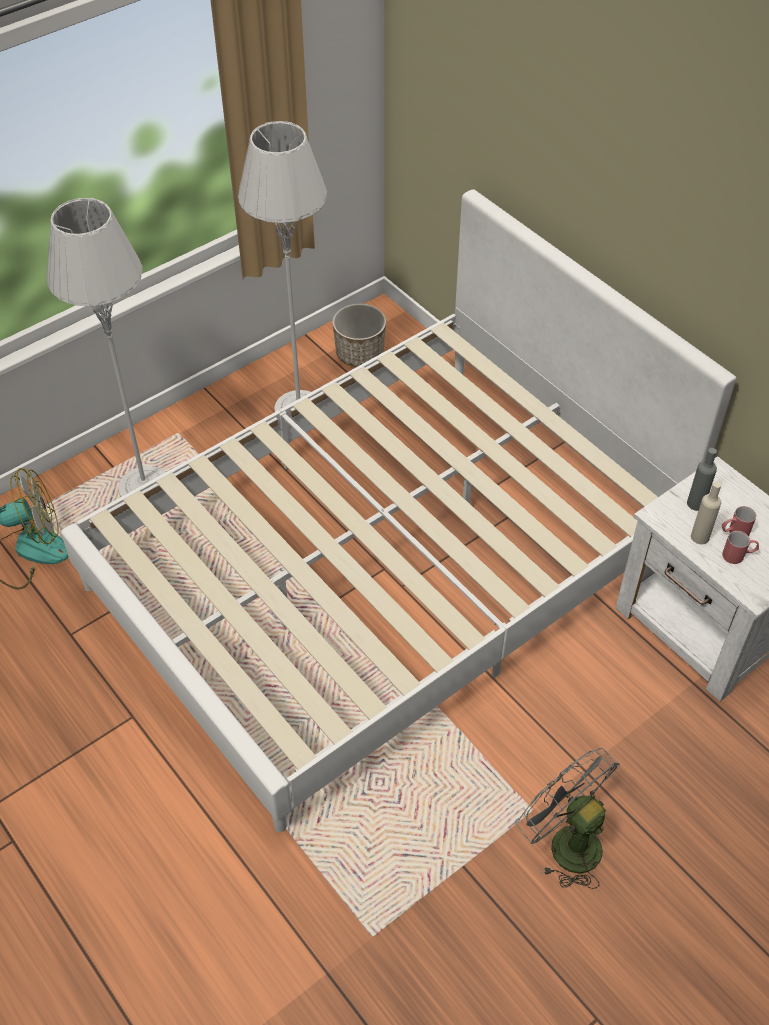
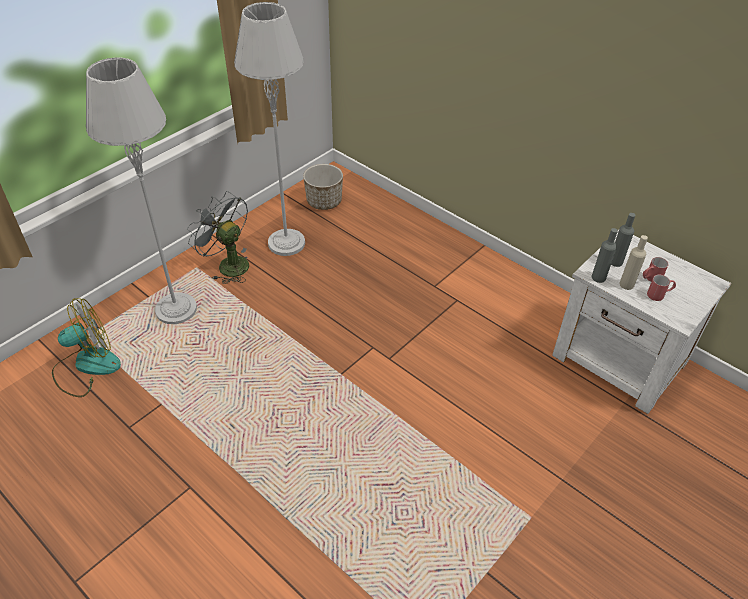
camera: 10 degrees left, 5 degrees down
(386, 567) = (374, 346): white bed -> none
(565, 842) = (563, 539): grey fan -> grey fan (228, 264)
(666, 523) = (598, 277): none -> grey bottle

